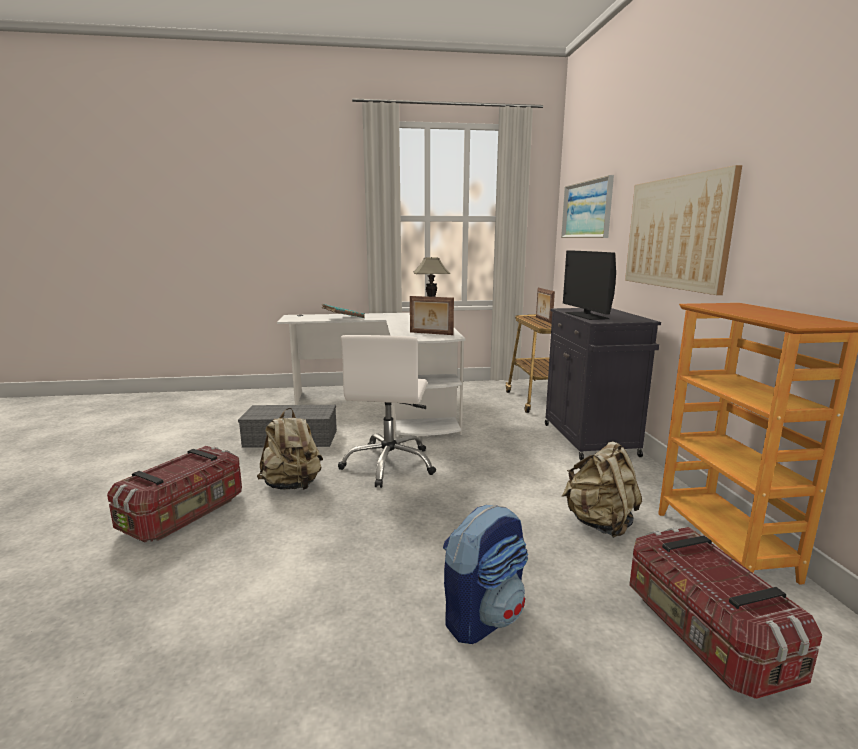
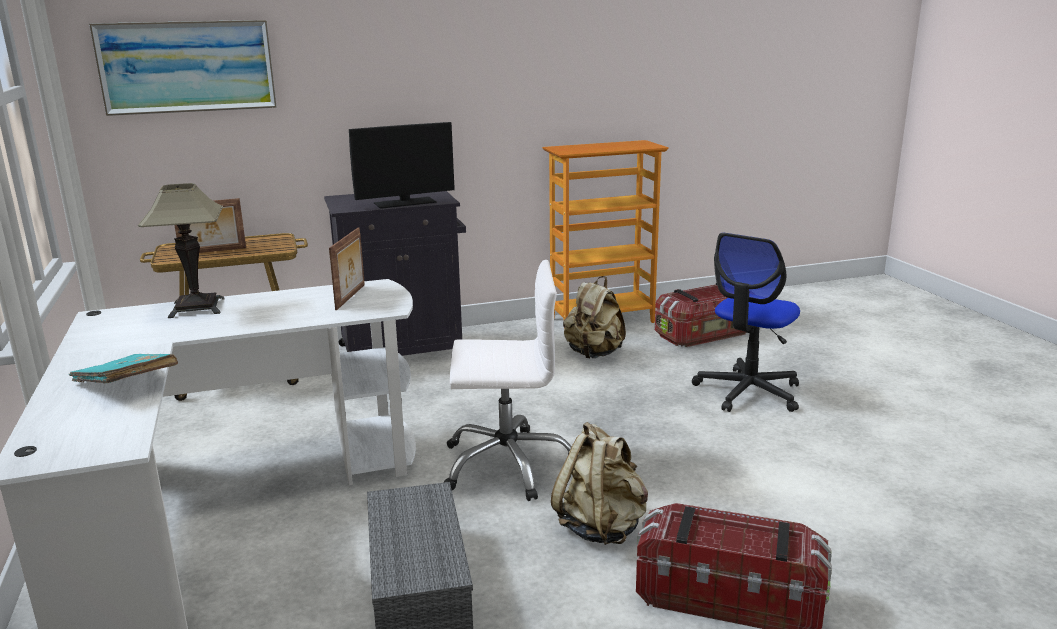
camera: 100 degrees left, 5 degrees up
(483, 616) = (748, 392): backpack -> office chair
(675, 233) = (430, 94): picture -> none

